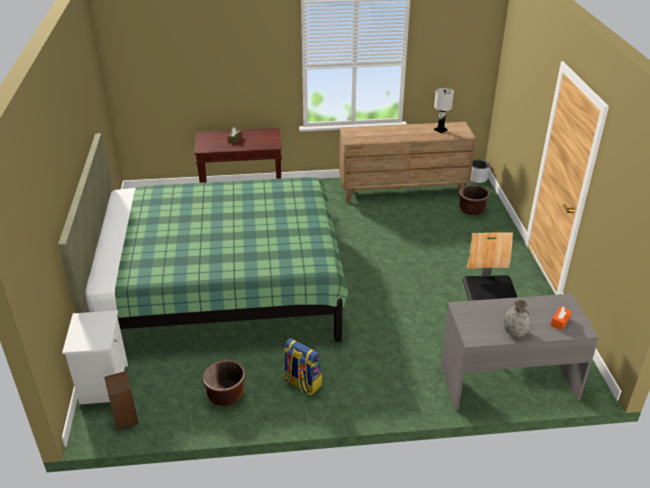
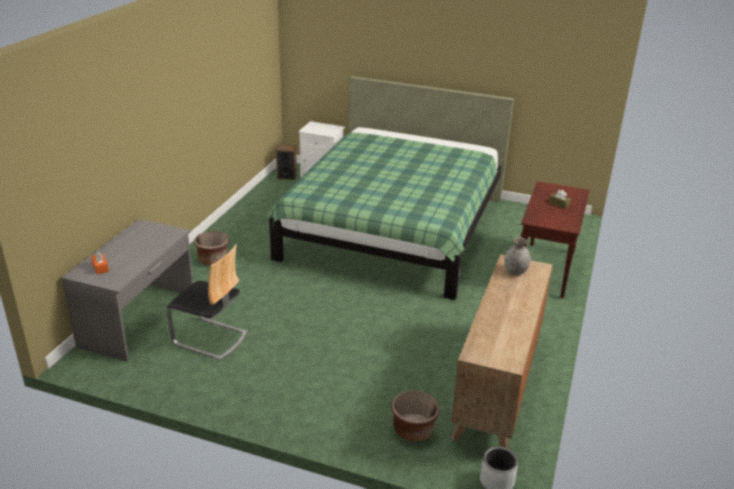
camera: 115 degrees right, 5 degrees down
(226, 394) = (269, 206): brown planter -> brown planter (213, 259)
(302, 383) = (247, 233): backpack -> none
(441, 130) = (502, 338): white table lamp -> none
(515, 332) = (121, 243): grey vase -> grey vase (515, 271)

